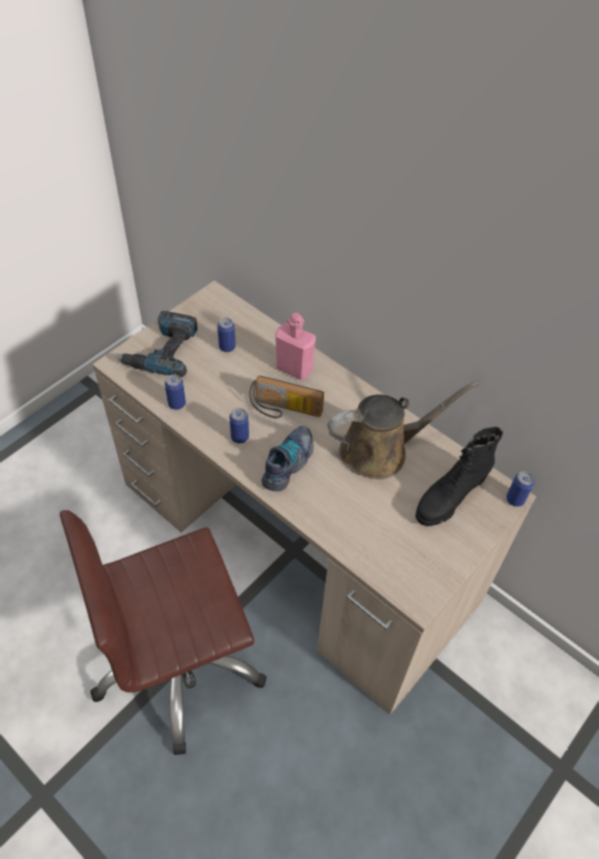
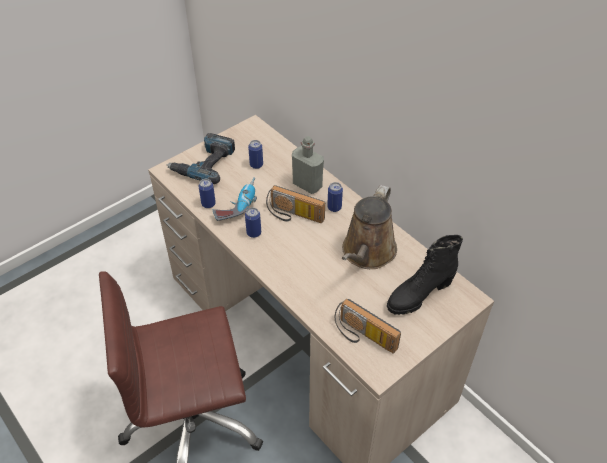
camera: 10 degrees right, 5 degrees down
(213, 402) = (237, 205): none -> power drill
(288, 463) = (290, 256): shoe -> none
(294, 368) = (307, 185): pink bottle -> grey bottle
(380, 450) = (367, 253): brown watering can -> brown watering can turned 120 degrees clockwise
(393, 558) = (363, 337): none -> radio
(515, 499) = (475, 301): can -> can (334, 207)

